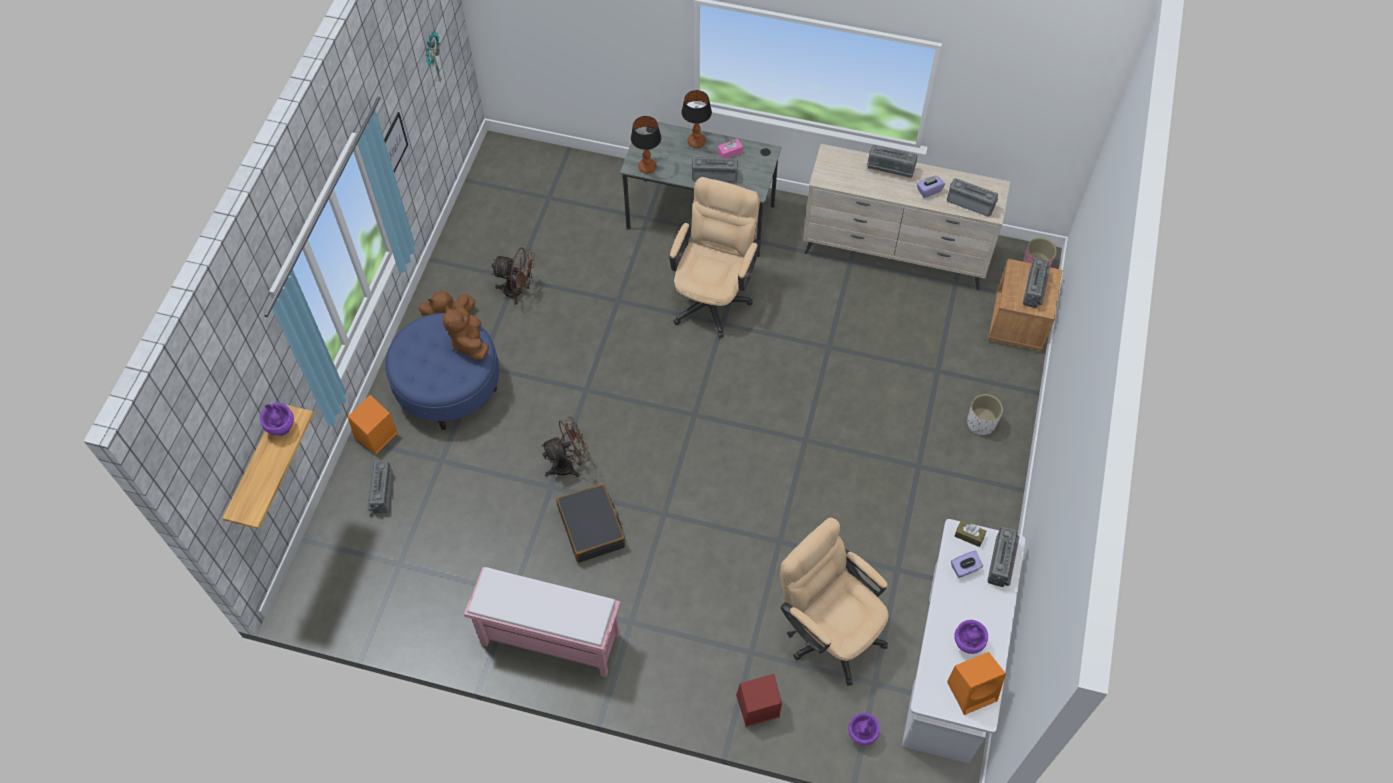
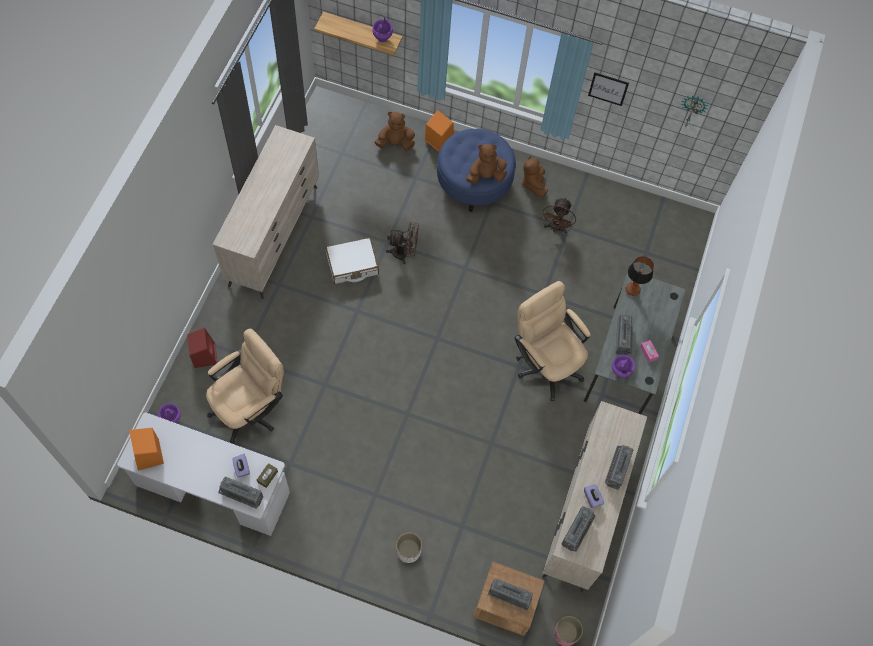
camera: 90 degrees right, 5 degrees up
(380, 492) = (395, 143): radio -> brown plush toy
(549, 639) = (274, 235): pink bench -> beige dresser
(568, 464) = (404, 253): brown fan -> brown fan turned 60 degrees counterclockwise
(592, 528) = (352, 265): black suitcase -> white suitcase
(696, 142) = (659, 328): table lamp -> none
(713, 296) = (545, 363): beige office chair -> beige office chair turned 150 degrees counterclockwise
(968, 644) = (183, 459): purple vase -> purple vase (620, 371)

